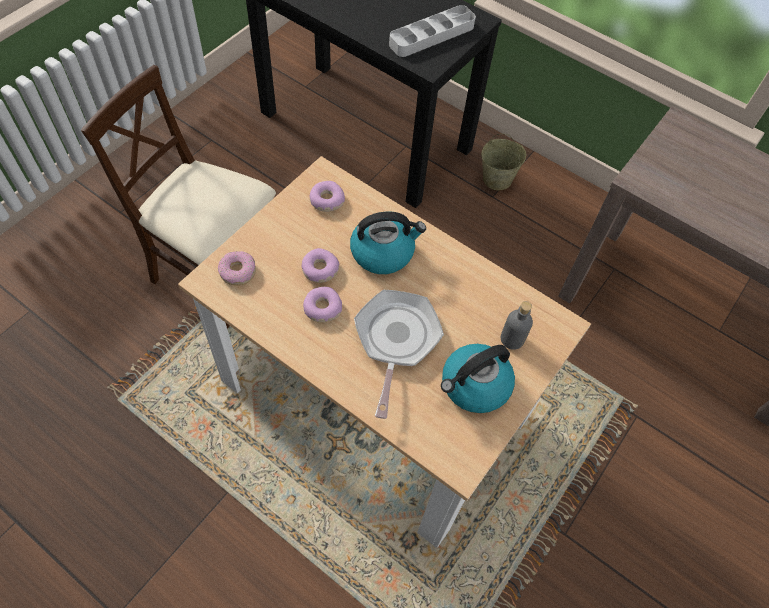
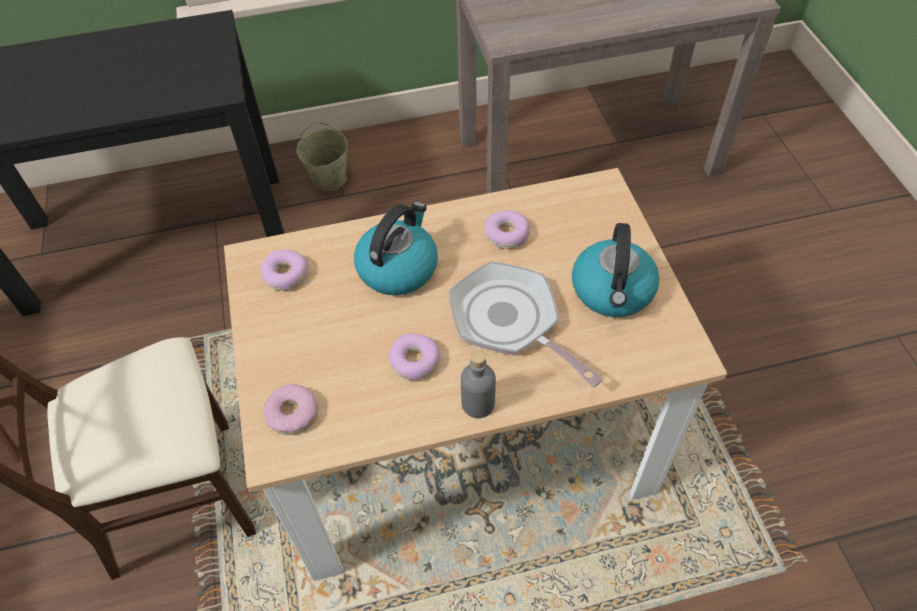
camera: 45 degrees left, 5 degrees down
(320, 270) = (365, 335): donut -> donut (507, 235)
(432, 35) = (187, 66): grey tray -> none
(512, 339) = (586, 231): grey bottle -> grey bottle (478, 404)

